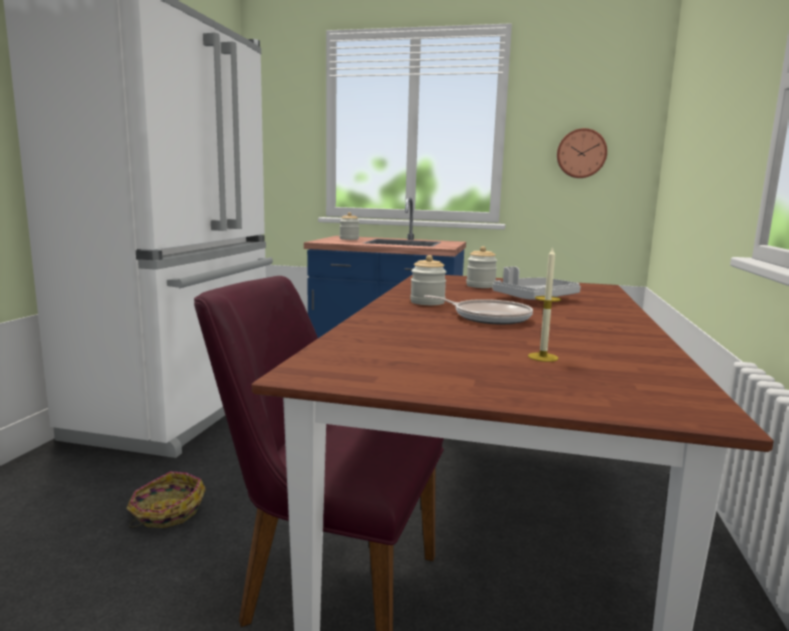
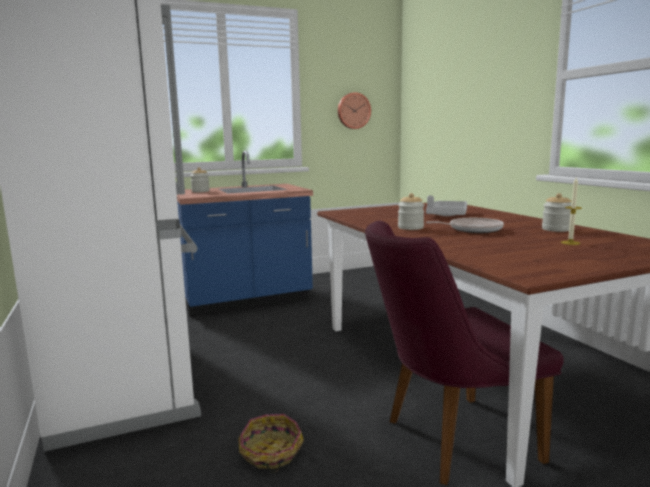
camera: 35 degrees left, 0 degrees up
(480, 286) = (391, 213): jar -> jar (556, 229)

